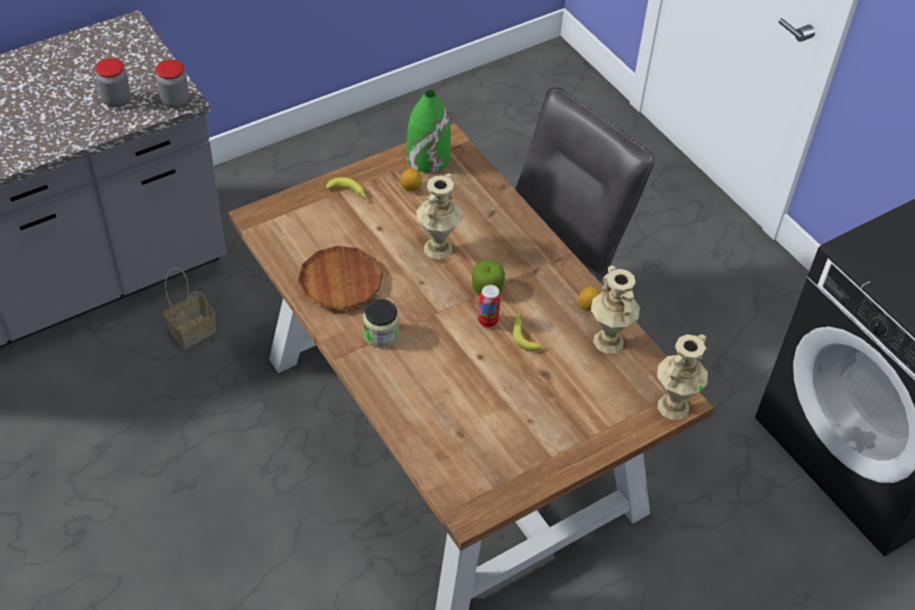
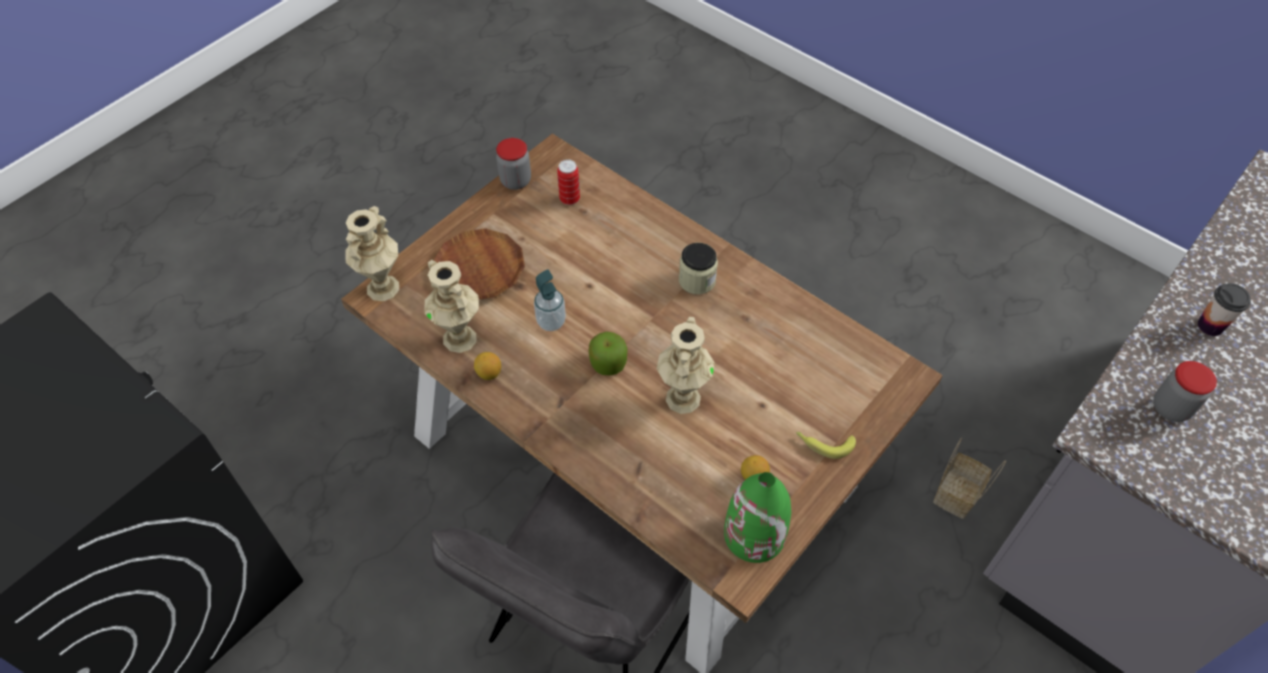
camera: 165 degrees right, 5 degrees up
(31, 134) = (1210, 326): none -> cup
(175, 101) = (1101, 429): jar -> jar (515, 181)
(340, 282) = (768, 324): brown plate -> brown plate (479, 269)
(487, 321) = (594, 325): can -> can (569, 199)
(524, 334) = (551, 322): banana -> soap dispenser

